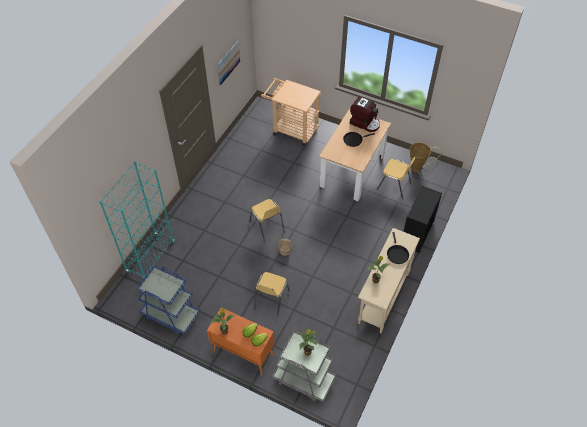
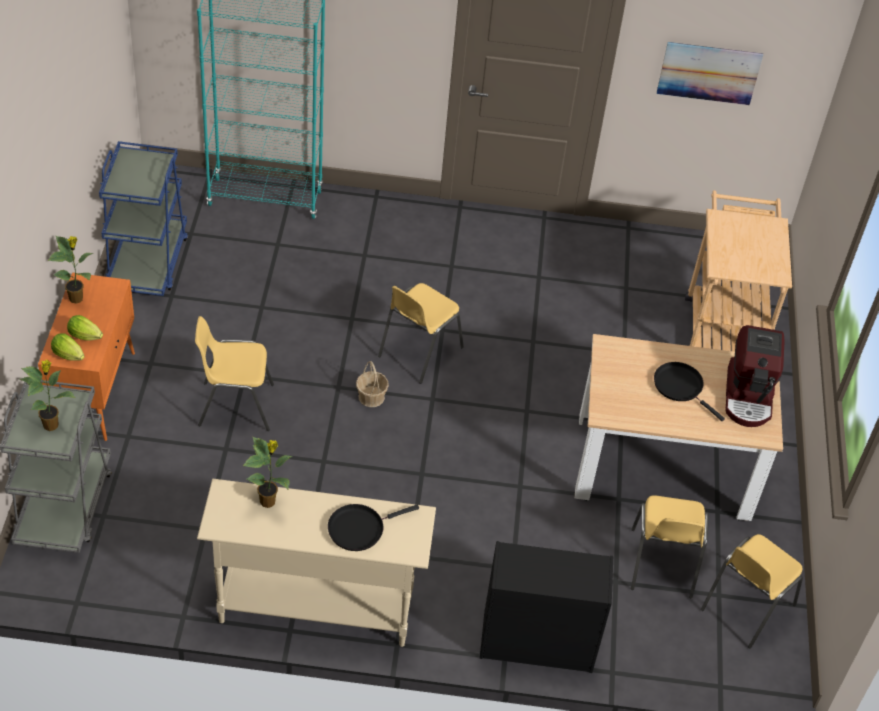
camera: 65 degrees right, 5 degrees down
(418, 170) = (746, 607): basket -> yellow chair

